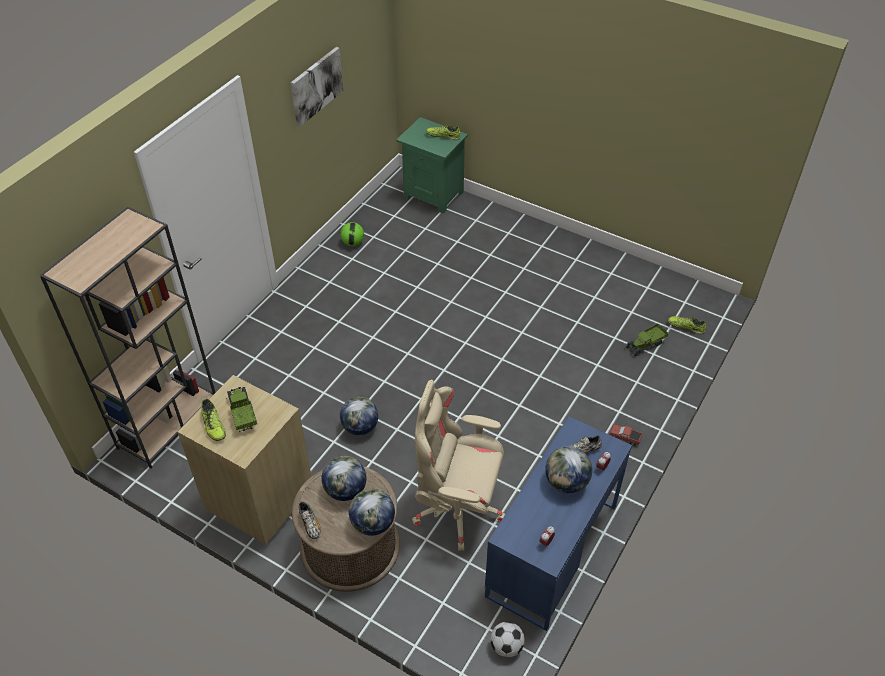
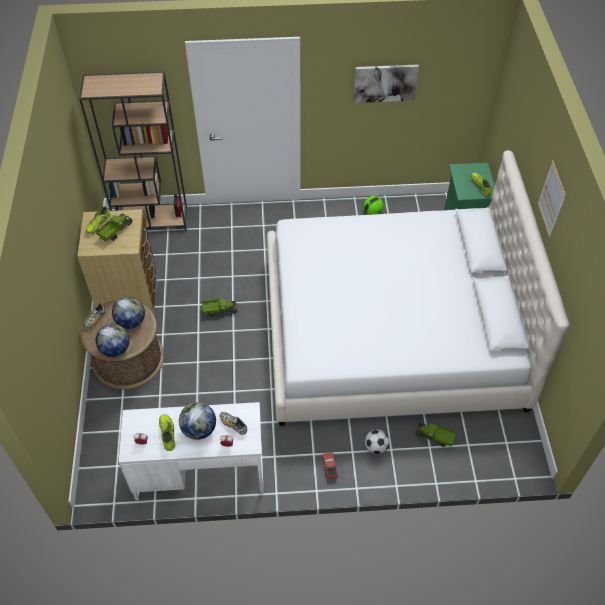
camera: 55 degrees right, 5 degrees up
(360, 427) = (219, 310): globe -> toy truck
(459, 509) = (195, 400): beige office chair -> none
(506, 309) = (391, 331): none -> white bed
(506, 646) = (110, 483): football -> football (376, 447)
(552, 550) = (199, 471): blue desk -> white desk
(583, 65) = (551, 199): none -> picture
(685, 327) = (479, 456): shoe -> shoe (167, 434)

